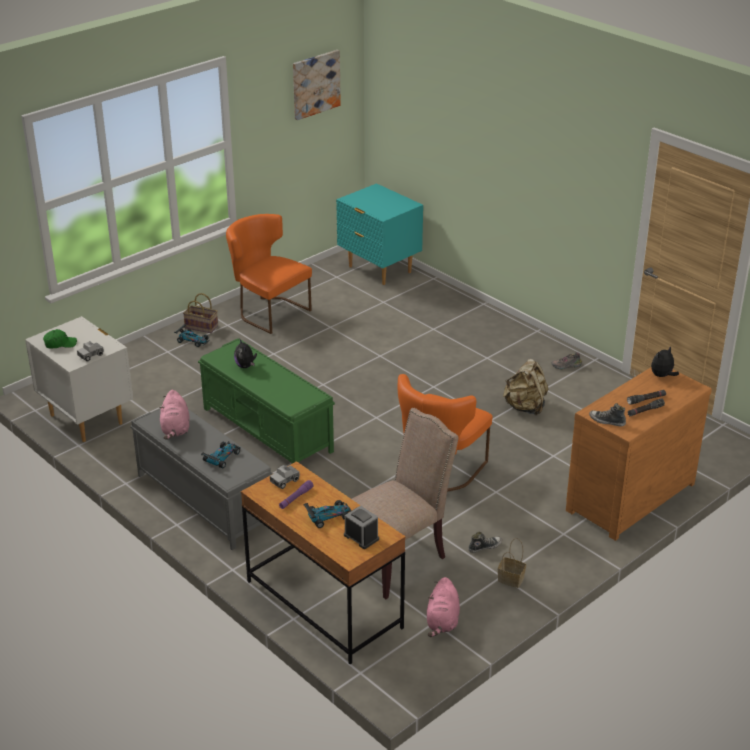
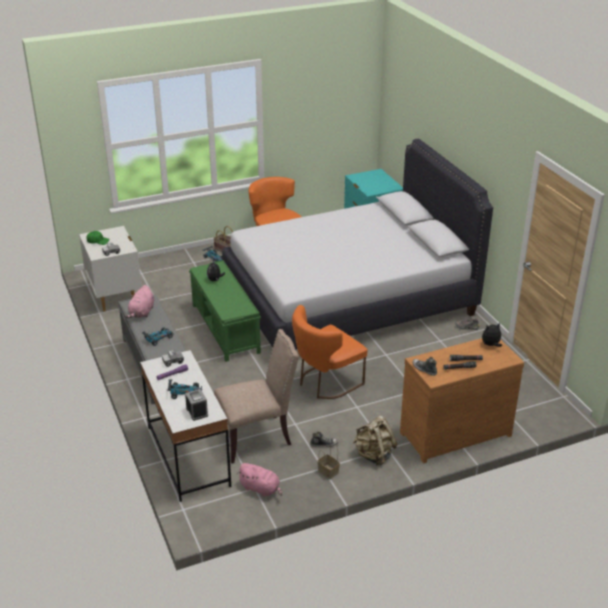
camera: 20 degrees right, 0 degrees up
(315, 84) = (337, 88): picture -> none
(323, 604) = (188, 456): brown desk -> white desk
(402, 360) = (348, 299): none -> white bed
(442, 621) = (261, 489): pink plush toy -> pink plush toy turned 90 degrees counterclockwise
(525, 407) = (417, 351): beige backpack -> beige backpack (374, 455)

